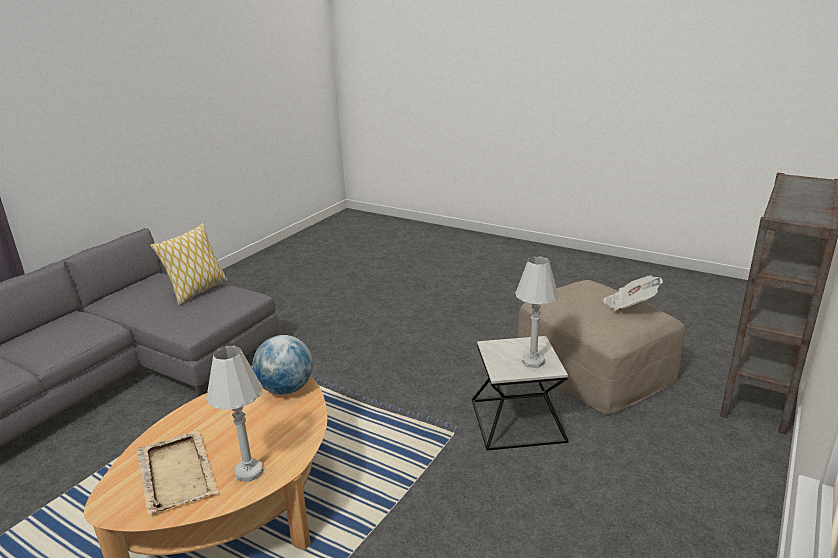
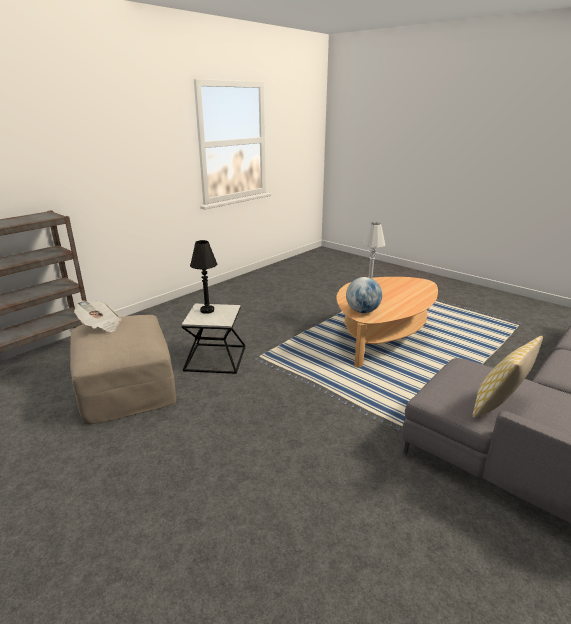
camera: 170 degrees left, 0 degrees up
(176, 472) = (403, 287): beige tray -> none
(533, 362) = (207, 310): white table lamp -> black table lamp

